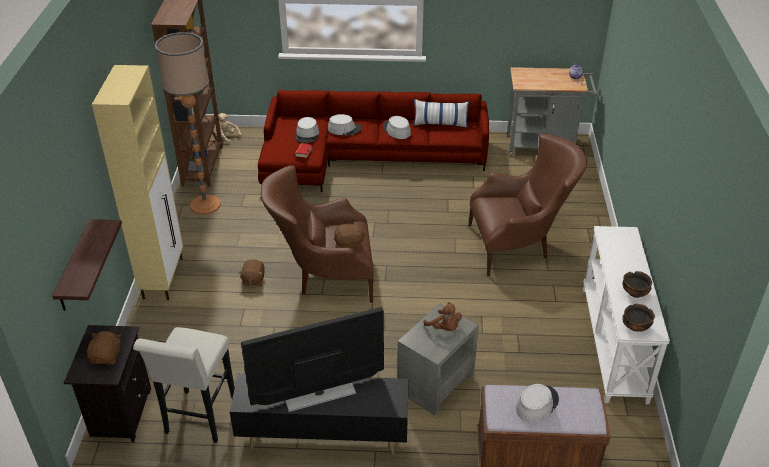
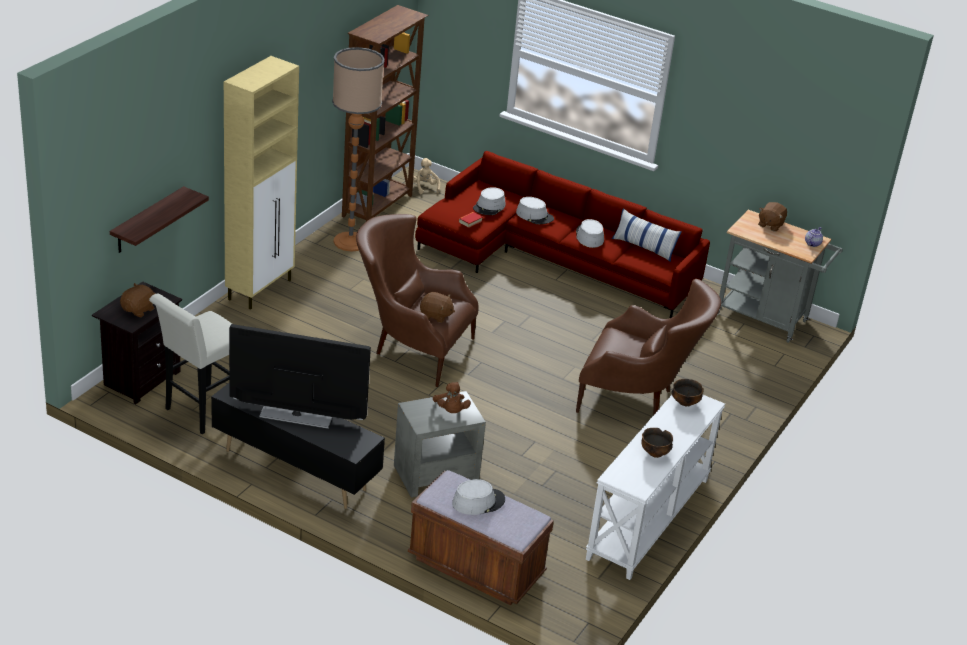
camera: 25 degrees right, 5 degrees down
(253, 280) = (341, 323): brown plush toy -> brown plush toy (770, 225)
(635, 327) = (623, 477): bowl -> bowl (685, 402)

